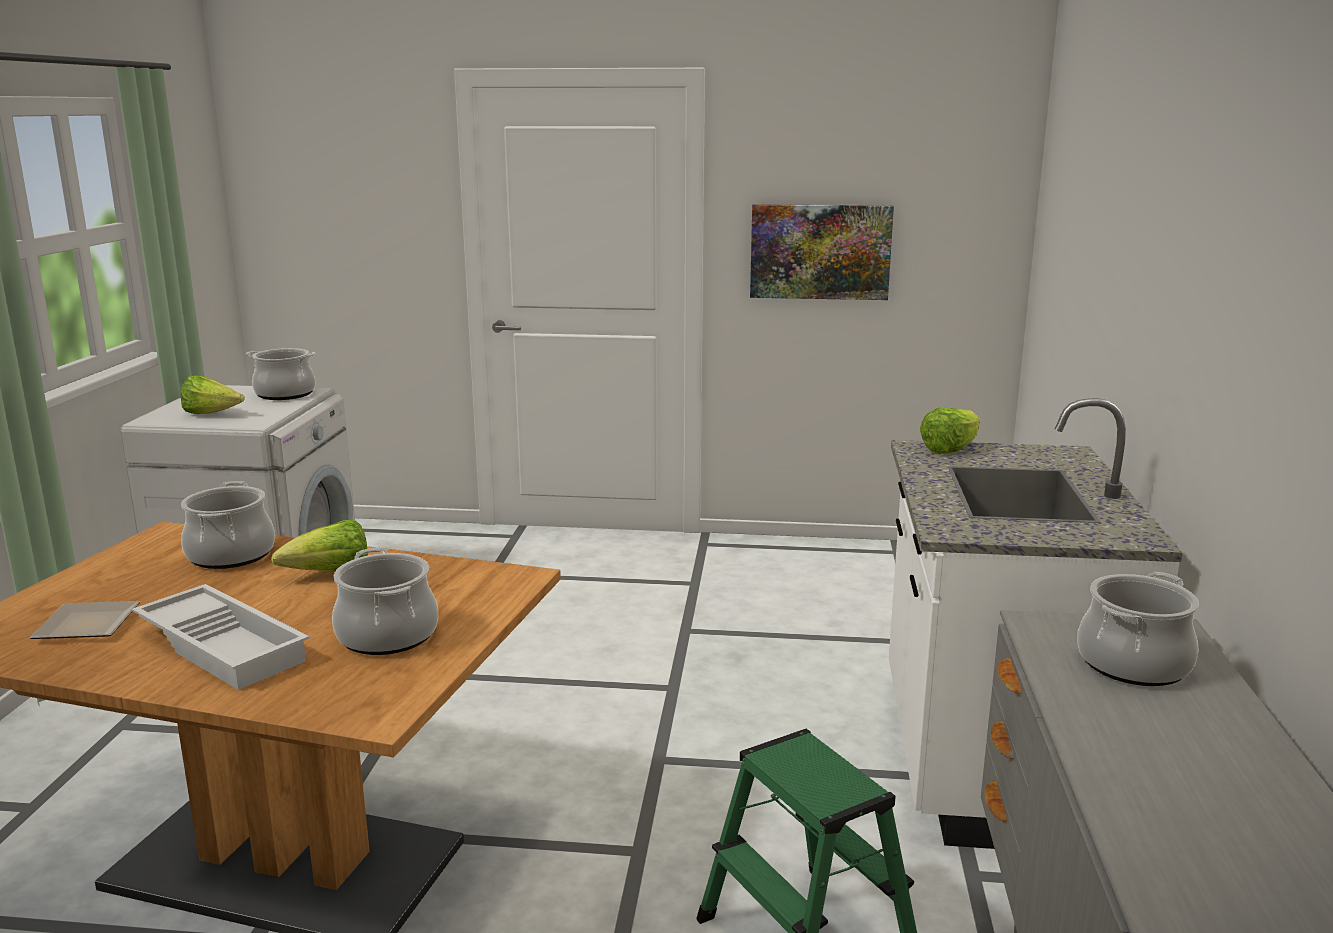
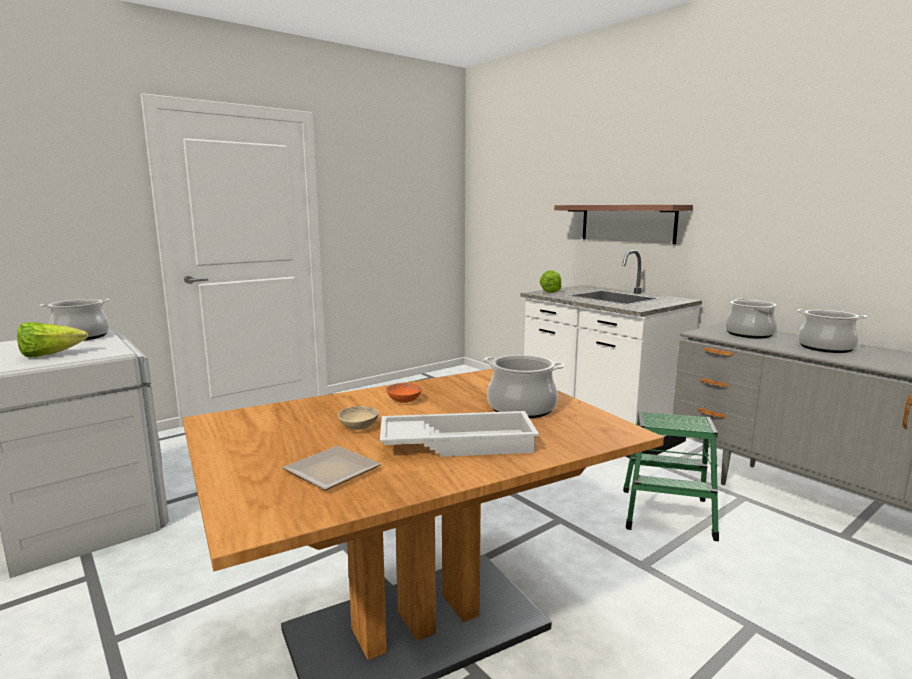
camera: 45 degrees left, 5 degrees down
(217, 589) = (358, 427): none -> beige bowl
(231, 555) = (307, 413): cooking pot -> cooking pot (826, 348)
(330, 575) = (404, 401): lettuce -> orange bowl
(820, 251) = (378, 220): picture -> none
(1150, 331) = (627, 223): none -> shelf

